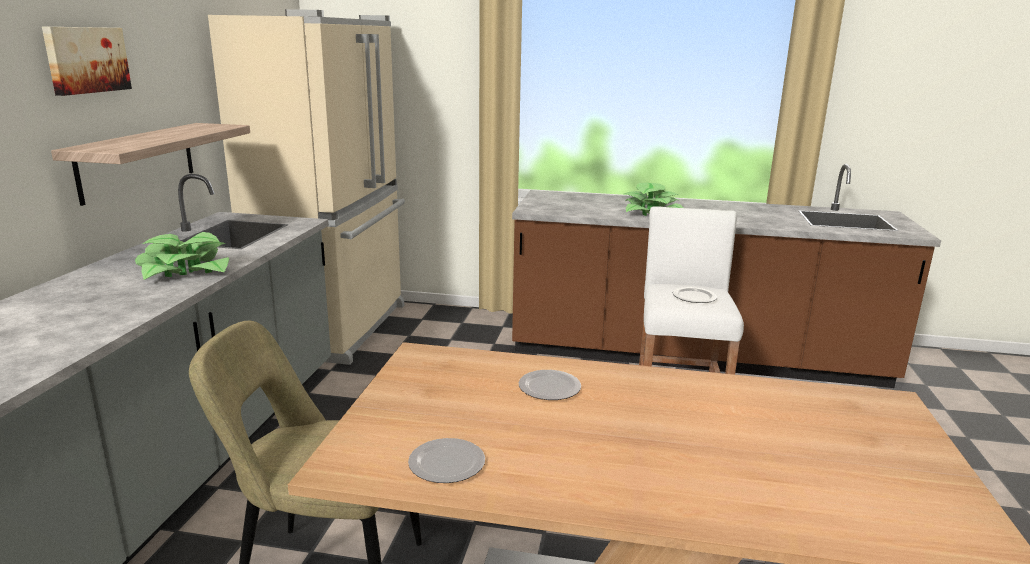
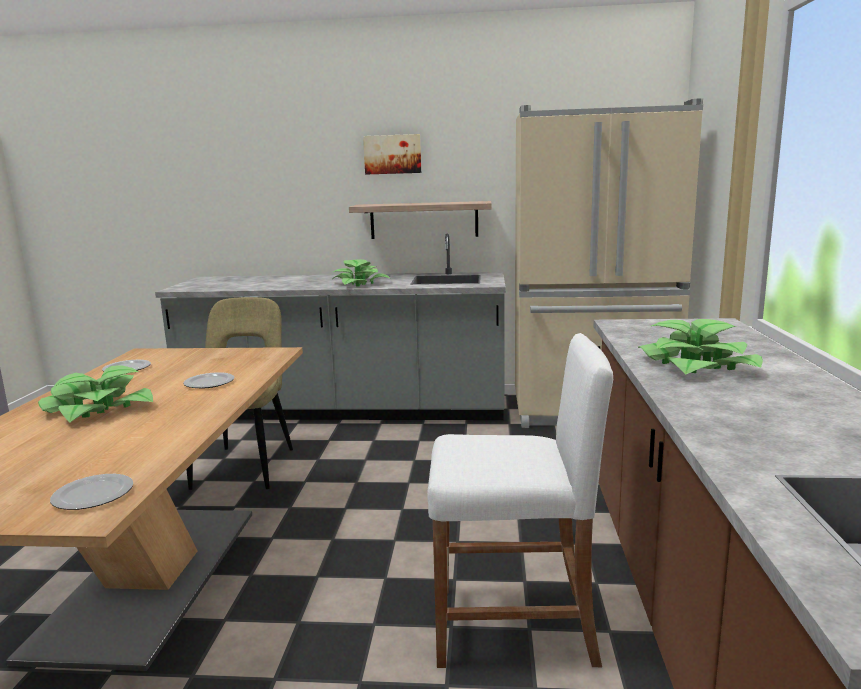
camera: 85 degrees right, 5 degrees down
(647, 450) = (98, 409): none -> potted plant
(694, 297) = (485, 452): plate -> plate (94, 494)

